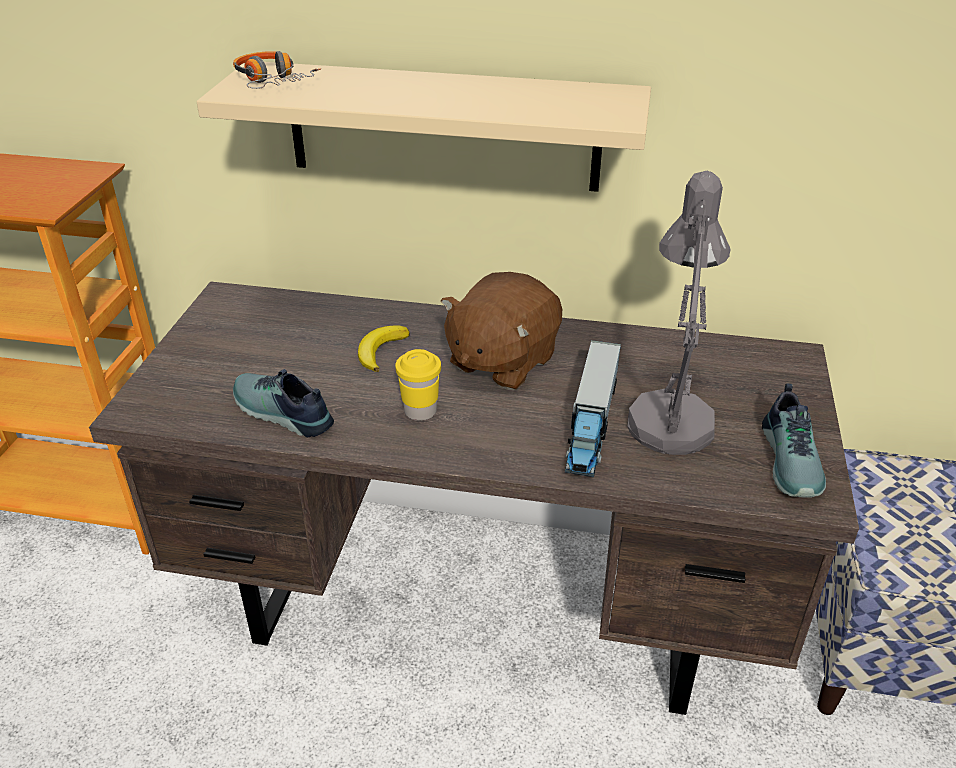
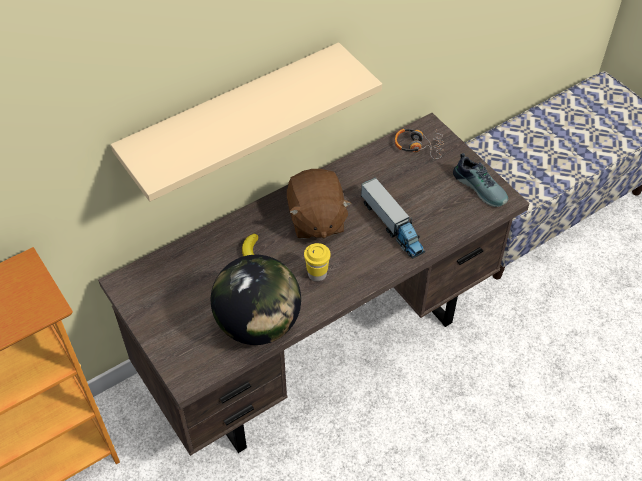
camera: 45 degrees left, 15 degrees up
(273, 81) = (160, 153): headphones -> headphones (419, 146)
(280, 413) = (258, 324): shoe -> globe
(670, 414) = (415, 197): grey table lamp -> none

